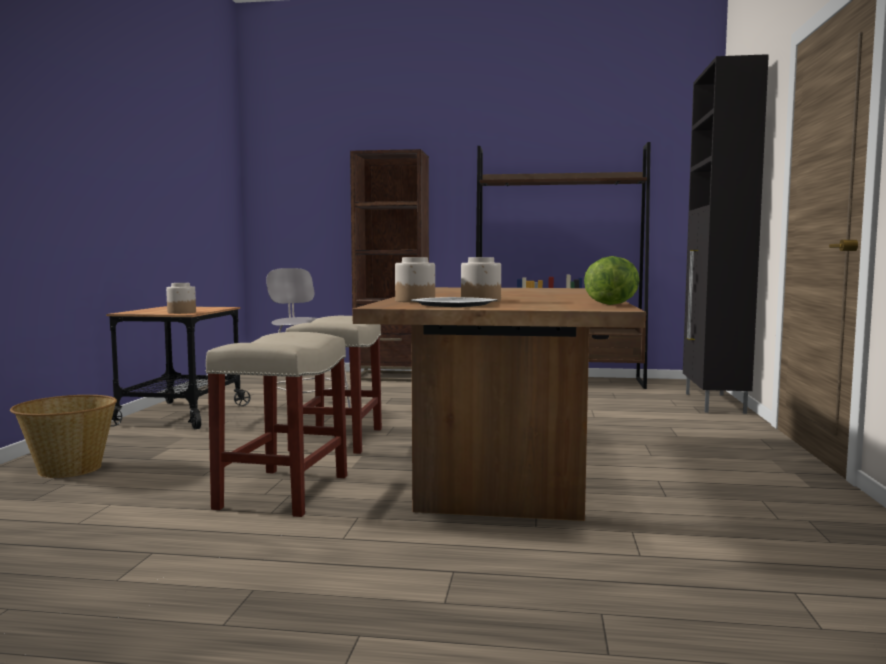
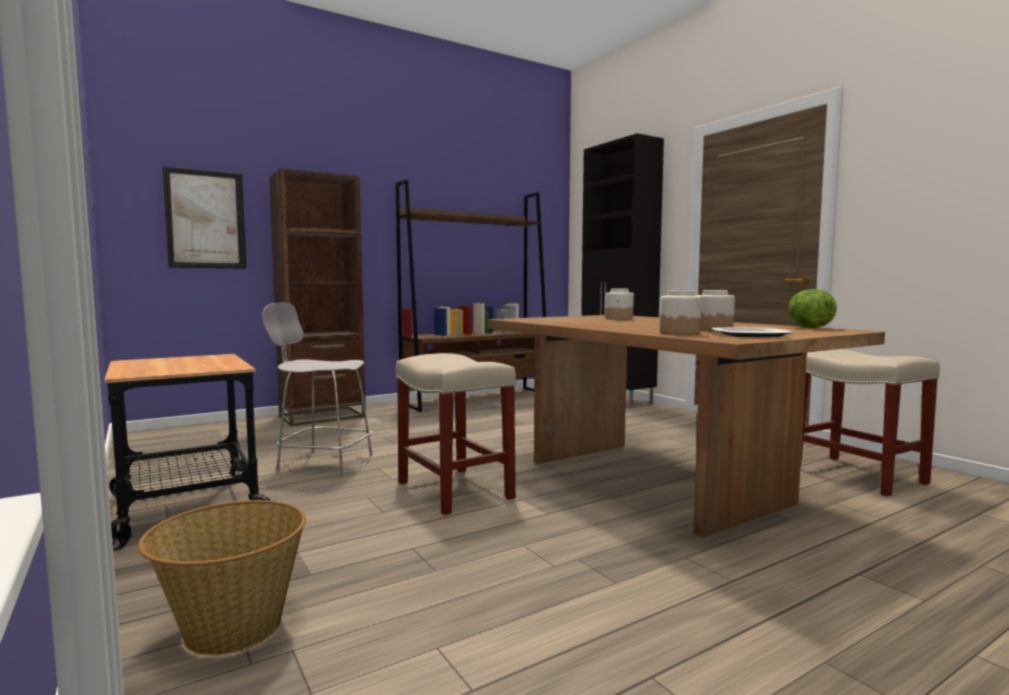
camera: 40 degrees left, 0 degrees up
(181, 312) = (216, 367): jar -> jar (619, 318)
(284, 491) = (562, 557): beige stool -> beige stool (855, 475)
(314, 199) = (205, 219): none -> picture

